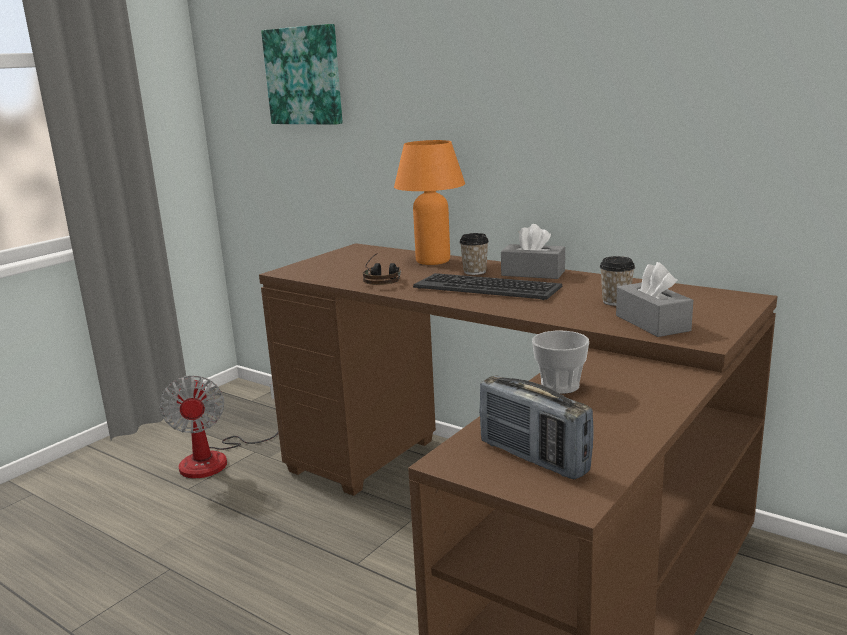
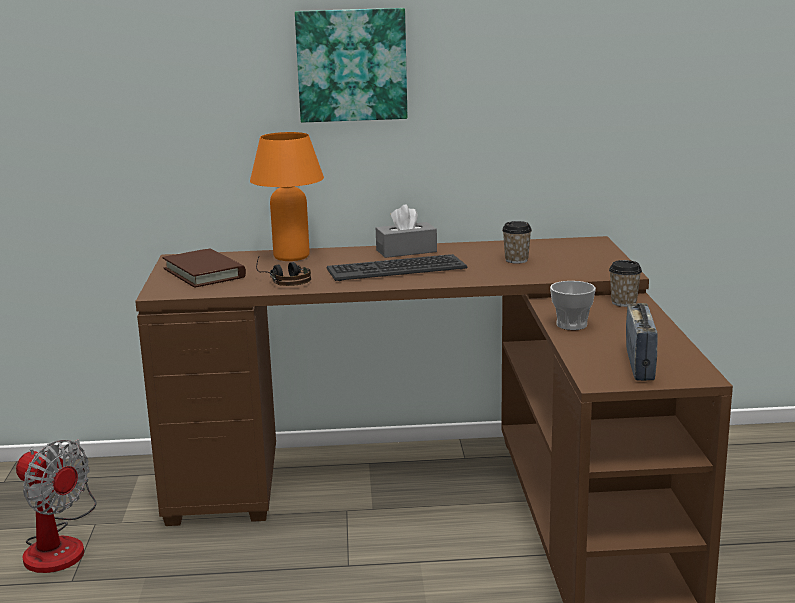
camera: 40 degrees left, 0 degrees up
(305, 76) = (75, 67): picture -> picture (351, 65)
(346, 262) = (204, 273): none -> brown book
(474, 272) = (354, 259): cup -> cup (623, 302)
(533, 457) = (640, 365): radio -> radio turned 90 degrees counterclockwise
(652, 323) = (570, 269): grey tissue box -> none

